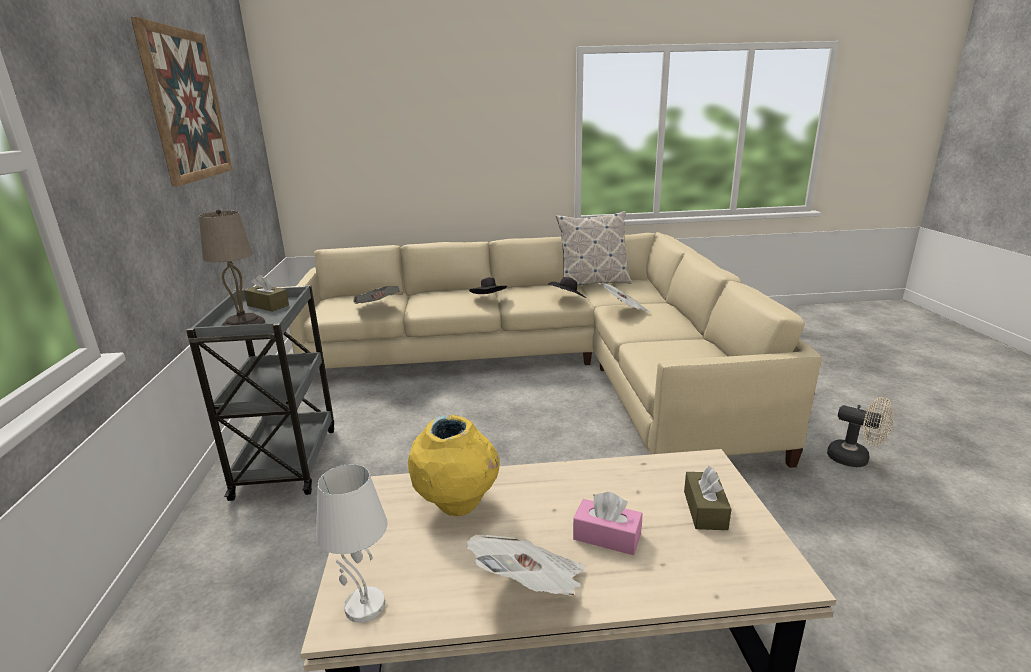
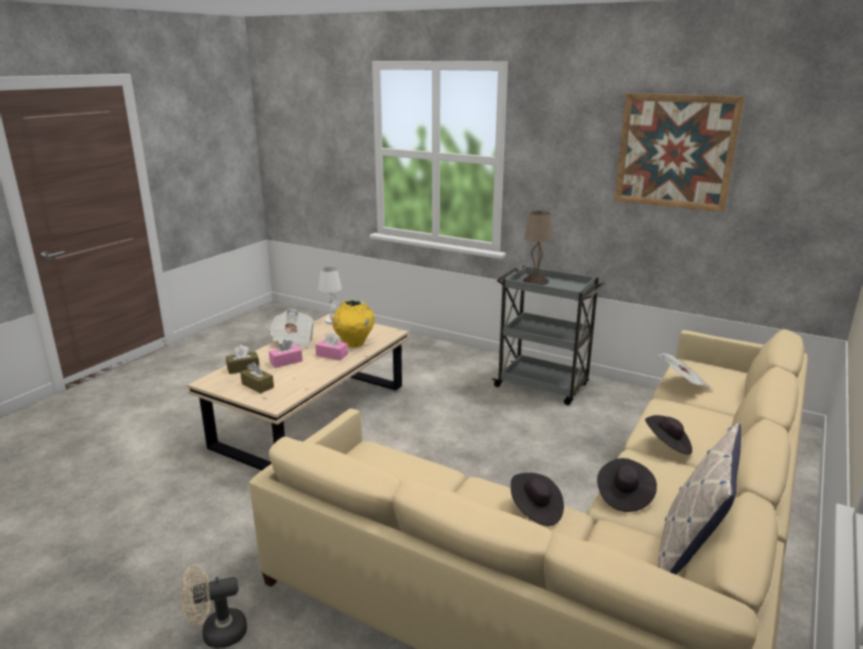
camera: 125 degrees right, 0 degrees up
(268, 305) = (567, 288): brown tissue box -> brown tissue box (243, 368)
(525, 502) = (332, 355): none -> pink tissue box
(624, 310) = (535, 510): newspaper -> black hat

